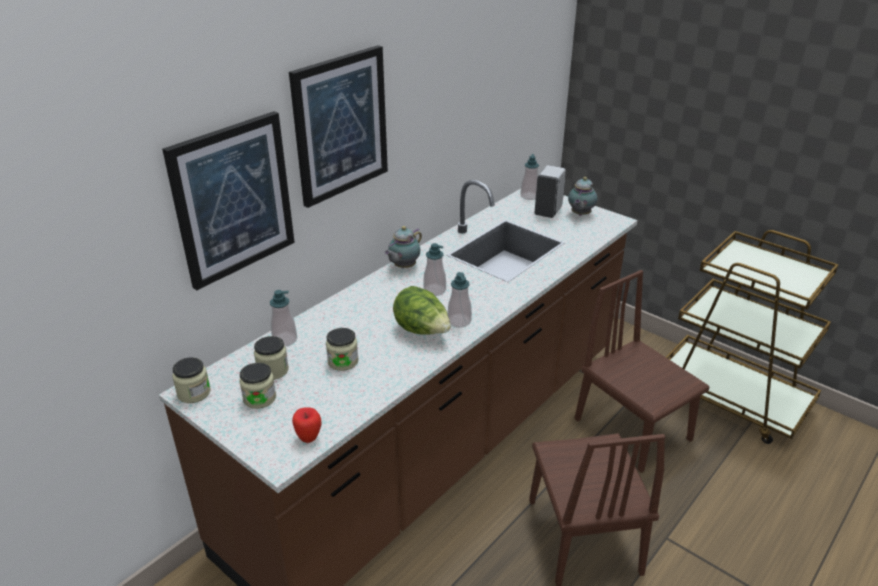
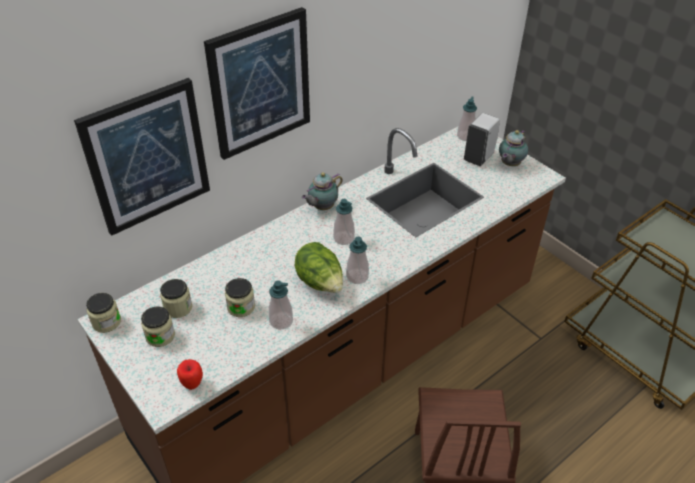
camera: 10 degrees right, 10 degrees up
(285, 340) = (196, 276): soap dispenser -> soap dispenser (281, 321)
(632, 429) = (530, 373): brown chair -> none

